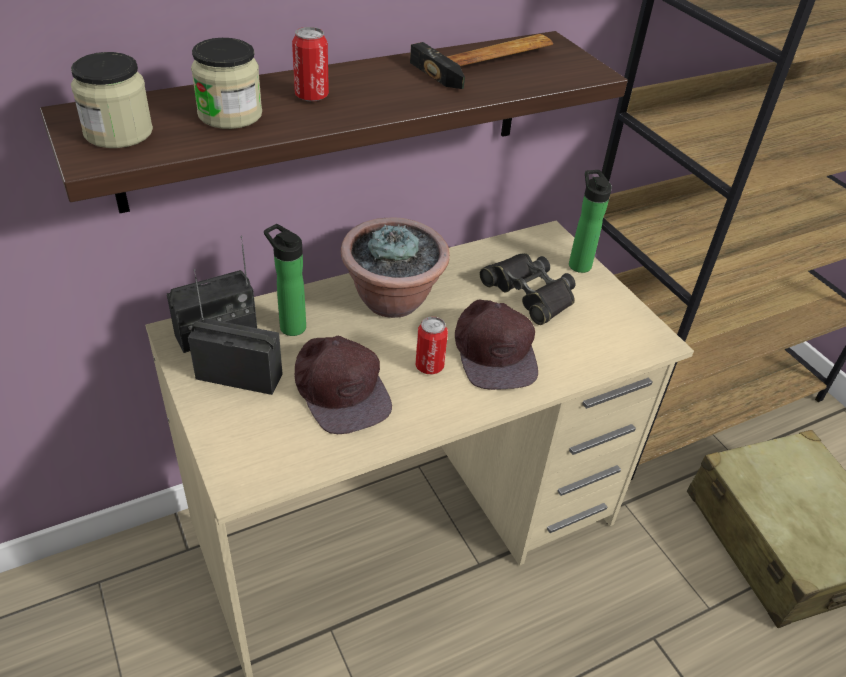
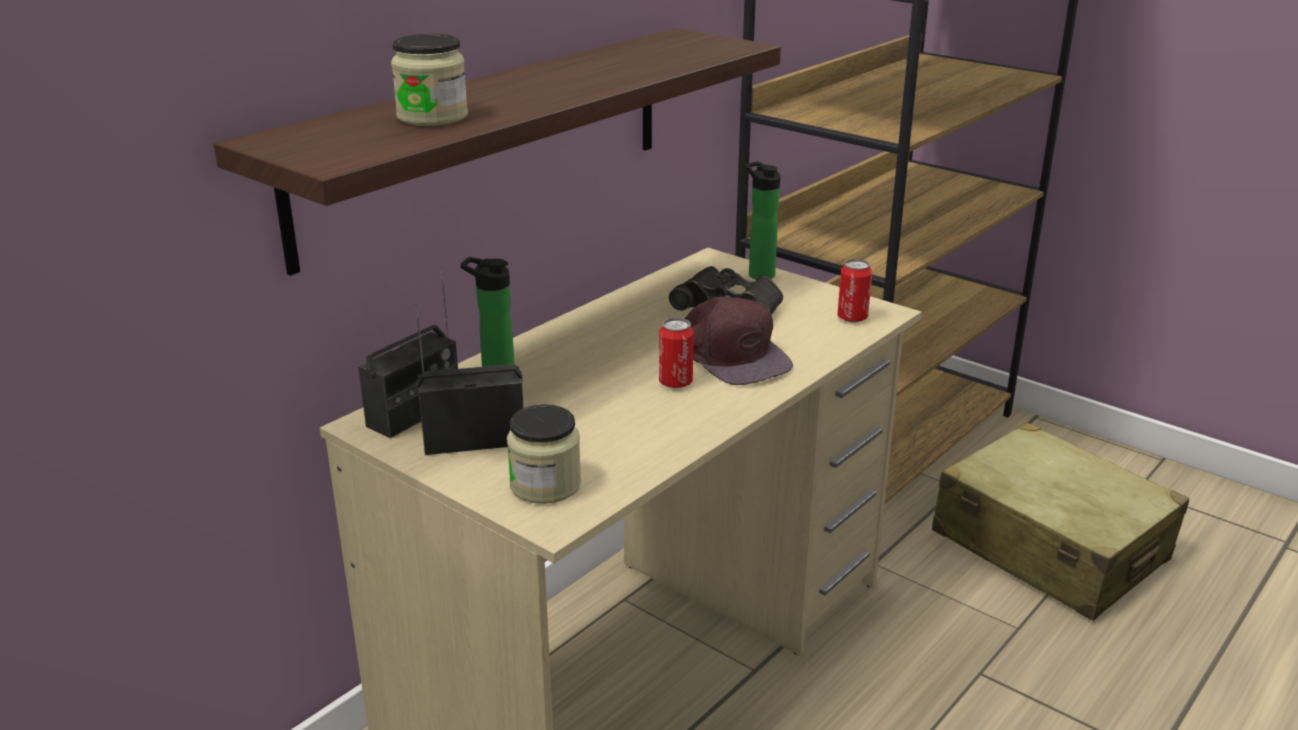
camera: 20 degrees left, 15 degrees down
(118, 133) = (332, 143): jar -> jar (545, 485)
(311, 96) = (498, 95): can -> can (852, 318)
(341, 388) = (597, 421): brown cap -> none
(393, 301) = (592, 343): potted plant -> none
(491, 63) = (644, 53): hammer -> none

